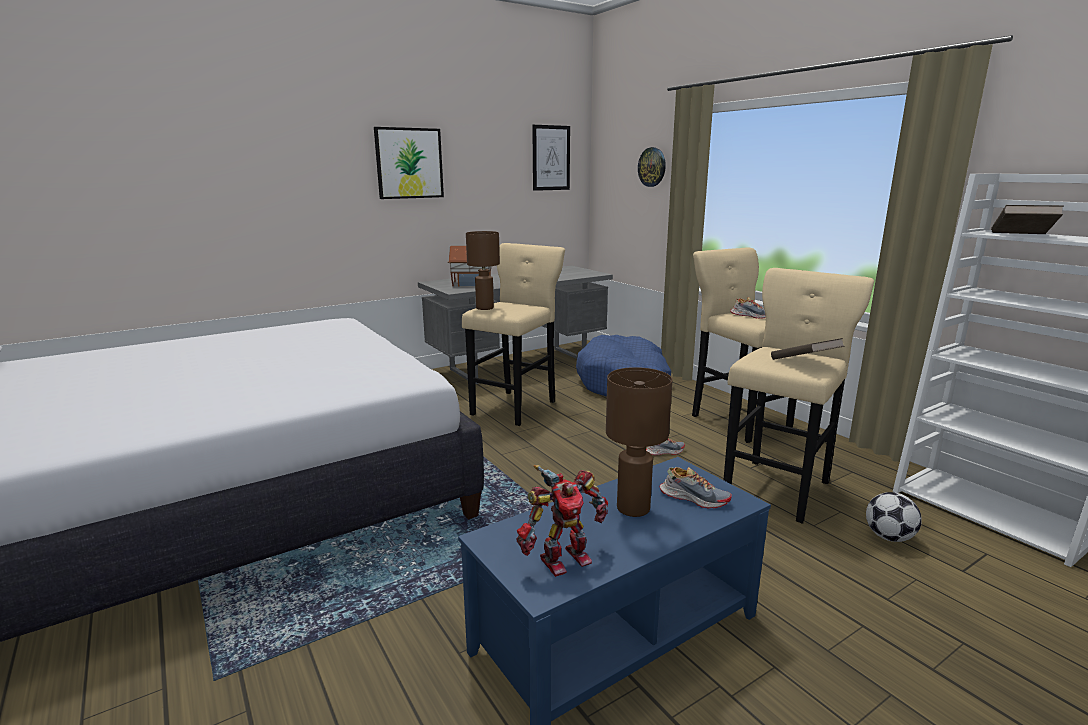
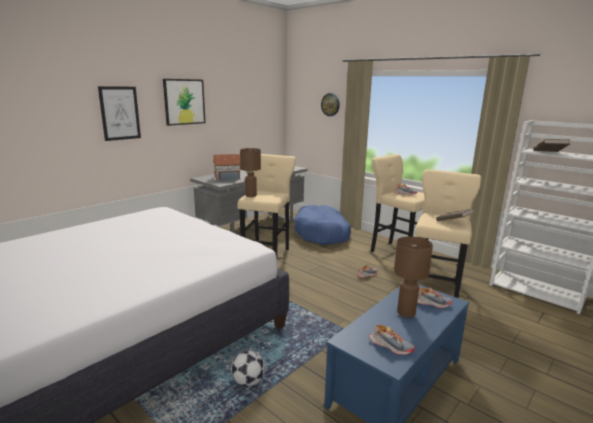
camera: 15 degrees left, 0 degrees up
(551, 158) = (265, 97): picture -> picture (120, 113)
(563, 558) = (391, 346): toy robot -> shoe
(889, 537) = (498, 310): football -> football (248, 381)

